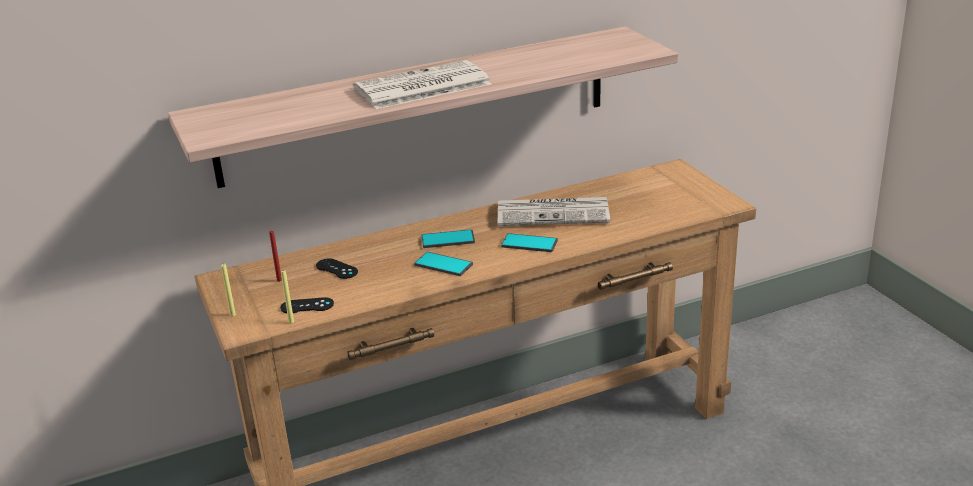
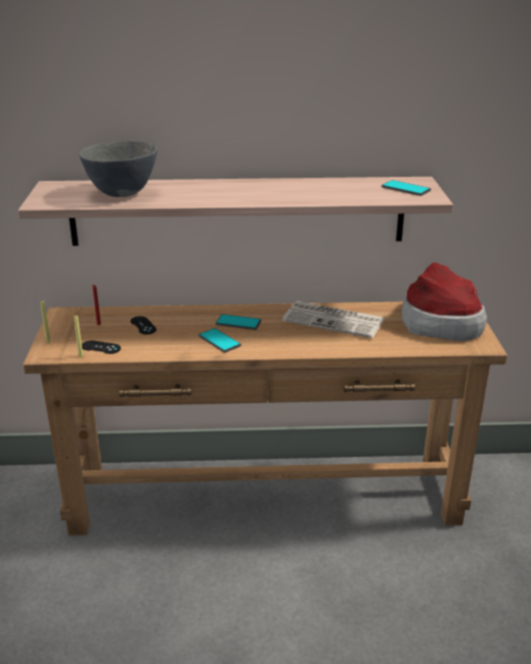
camera: 20 degrees right, 0 degrees up
(297, 108) = (121, 194): none -> grey bowl
(421, 87) = (223, 195): newspaper -> none
(529, 243) = (296, 340): phone -> phone (406, 189)
(665, 189) = (439, 322): none -> hat

